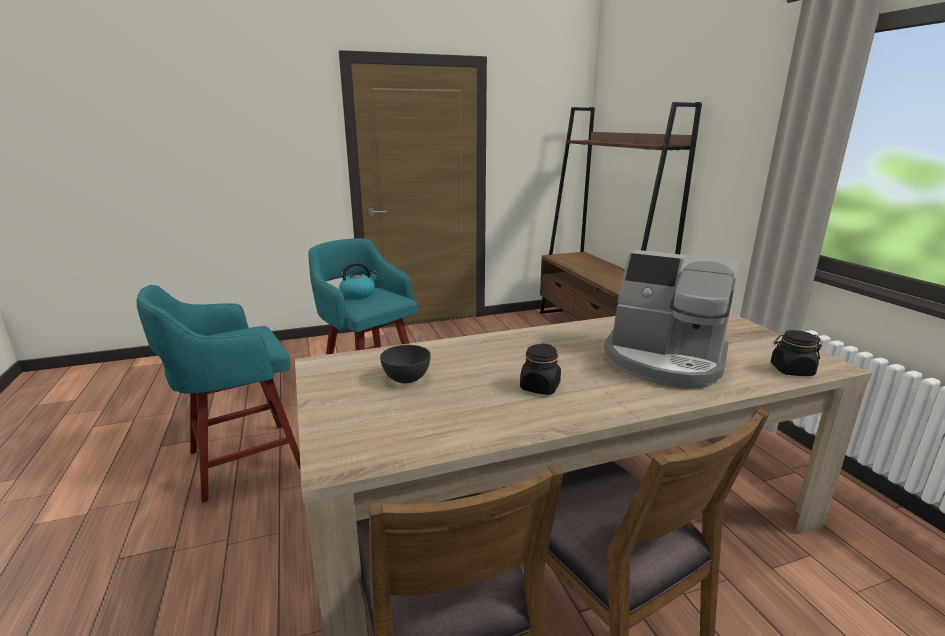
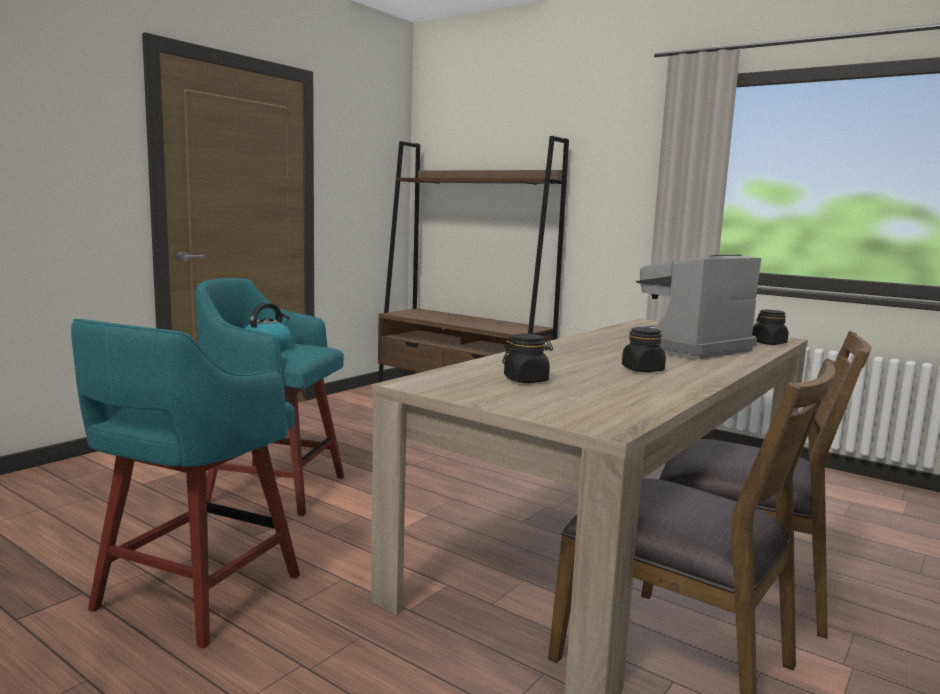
camera: 35 degrees left, 10 degrees down
(406, 379) = (526, 380): grey bowl -> black jar
(664, 360) = (687, 347): coffee machine -> coffee machine turned 150 degrees clockwise

